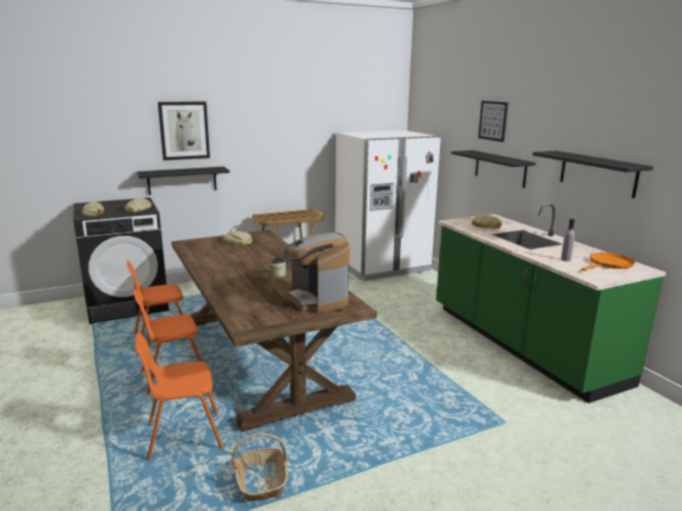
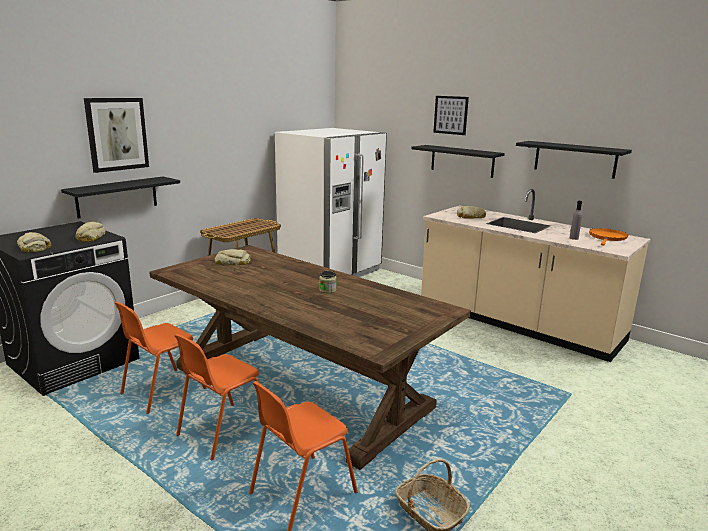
camera: 25 degrees left, 0 degrees up
(317, 299) = (402, 308): coffee machine -> none
(521, 344) = (517, 323): green counter -> beige counter

